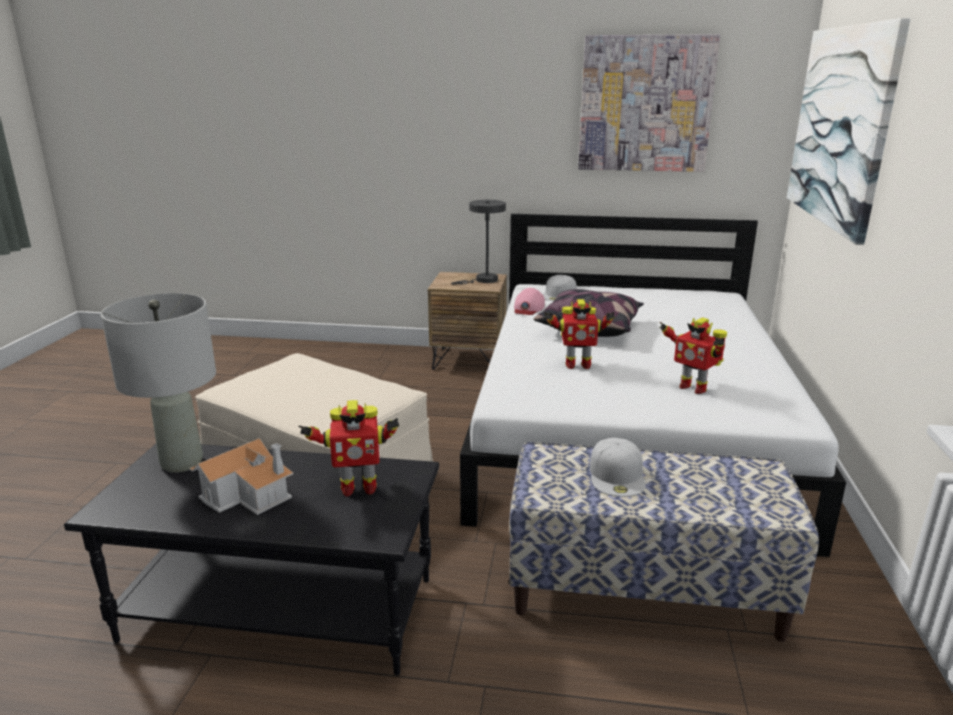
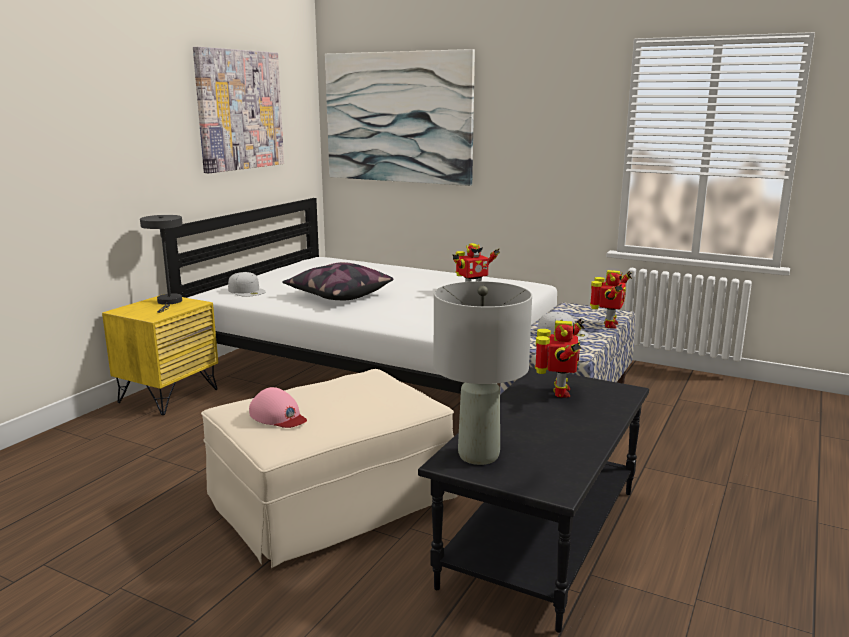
camera: 70 degrees left, 5 degrees down
(249, 494) = (552, 428): toy house -> none
(469, 360) = (168, 396): brown nightstand -> yellow nightstand
(528, 308) = (263, 303): pink cap -> pink cap (278, 416)
(577, 365) = (407, 309): toy robot -> toy robot (608, 325)

